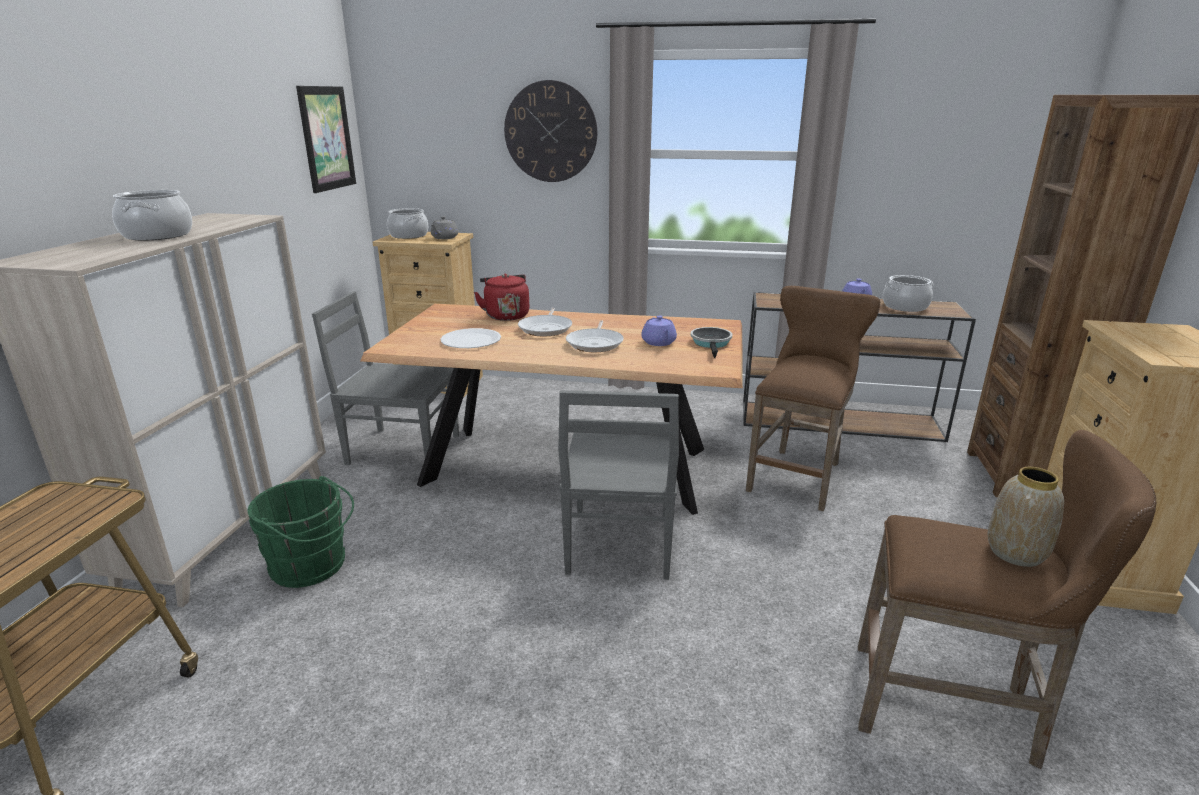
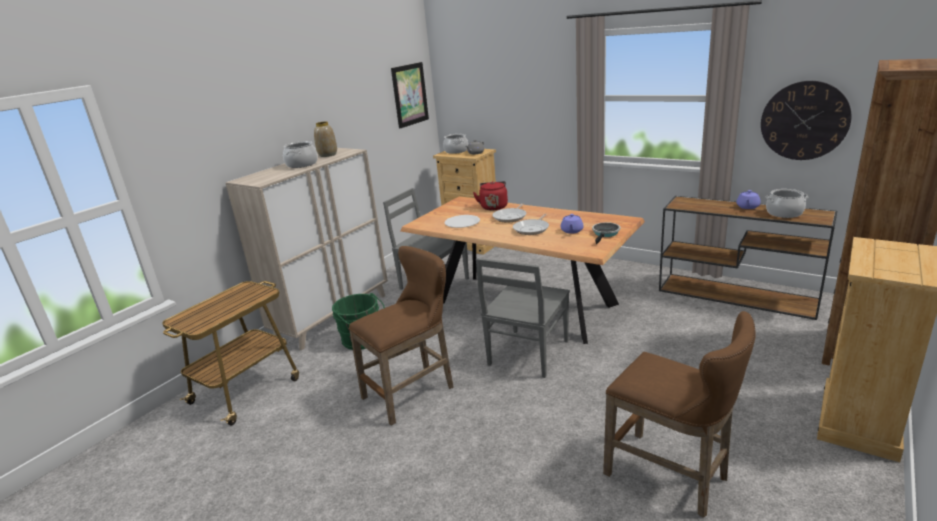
camera: 25 degrees right, 0 degrees up
(550, 132) = (542, 85): wall clock -> wall clock (804, 121)
(798, 475) = (675, 329): brown stool -> brown stool (413, 391)
(1015, 553) = (689, 381): vase -> vase (327, 155)

